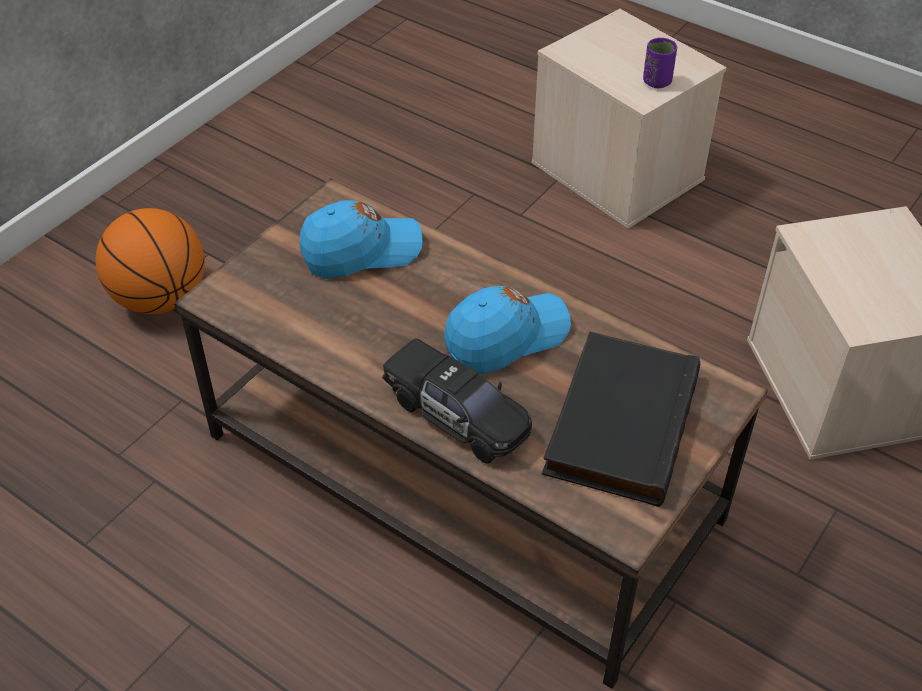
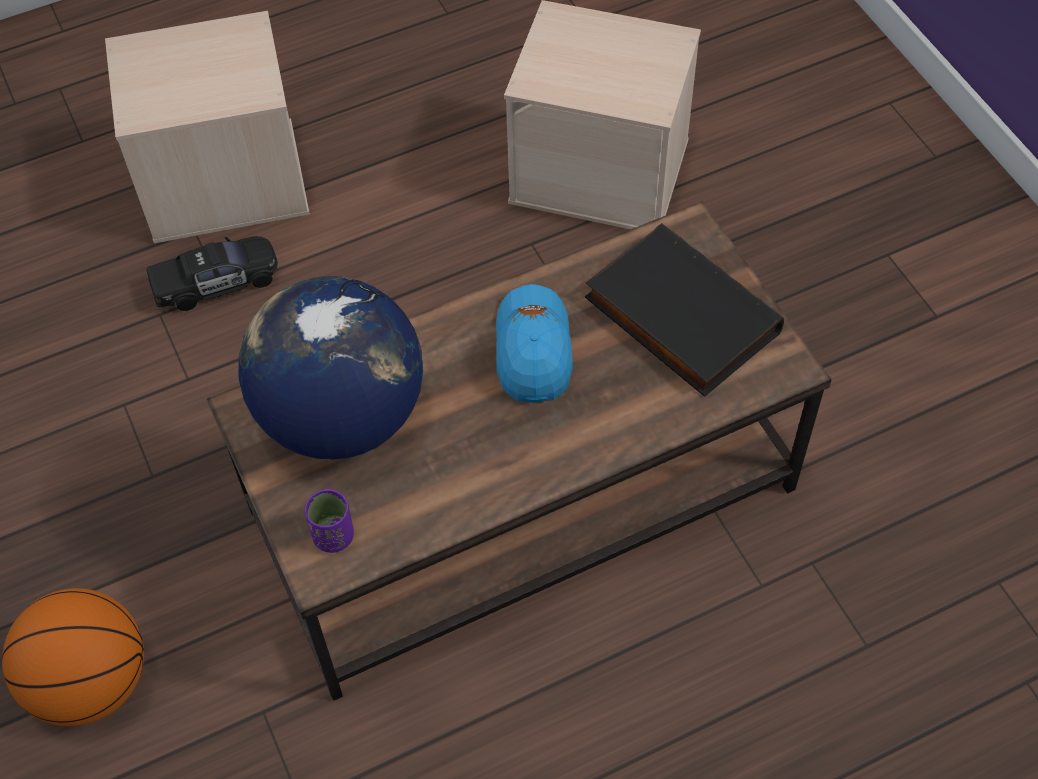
camera: 60 degrees left, 10 degrees up
(361, 252) = (341, 416): blue cap -> globe
(457, 415) = (603, 428): black toy car -> black toy car (217, 282)
(657, 82) = (247, 71): purple cup -> purple cup (333, 536)

